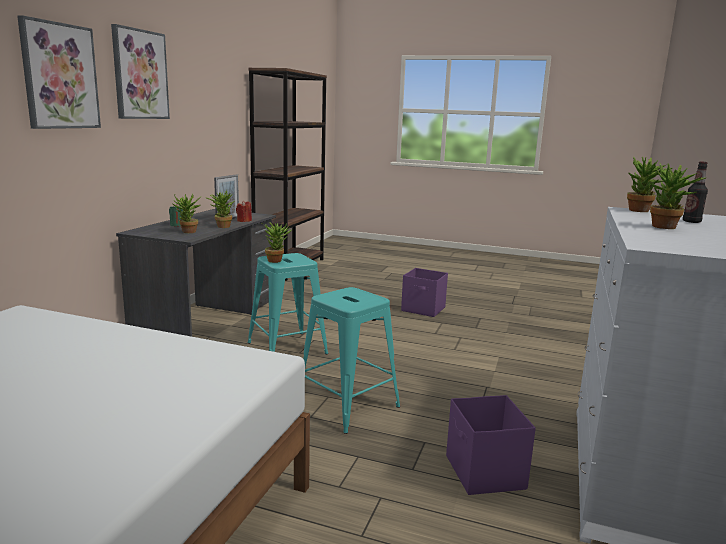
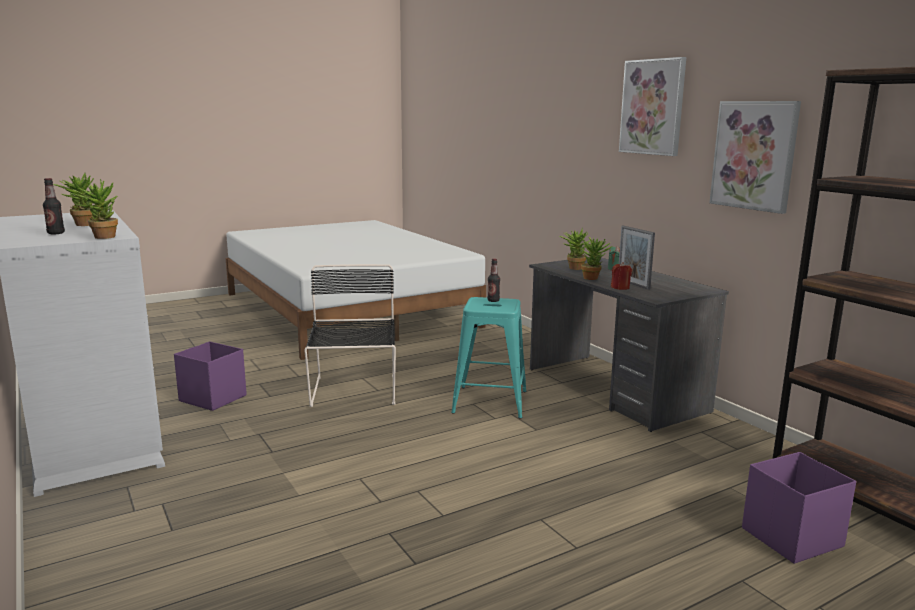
camera: 130 degrees right, 0 degrees up
(60, 76) = (581, 114): picture -> picture (754, 155)
(277, 260) = (493, 300): potted plant -> bottle
(348, 405) = (354, 391): turquoise stool -> black chair
(423, 309) = (512, 529): purple storage box -> purple storage box (790, 537)

